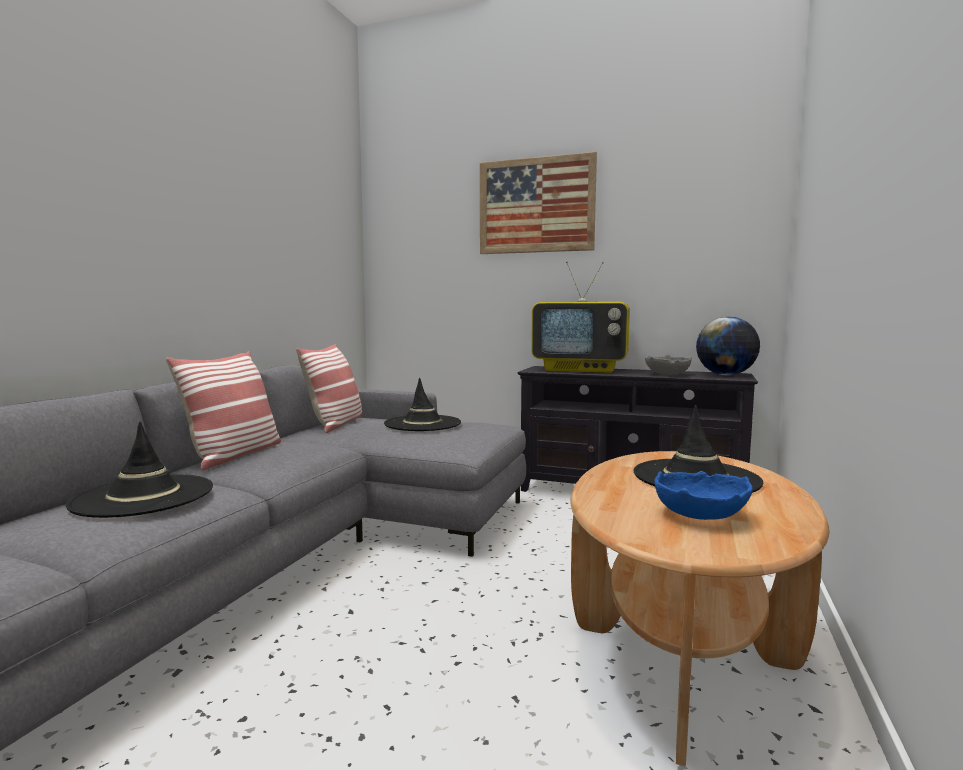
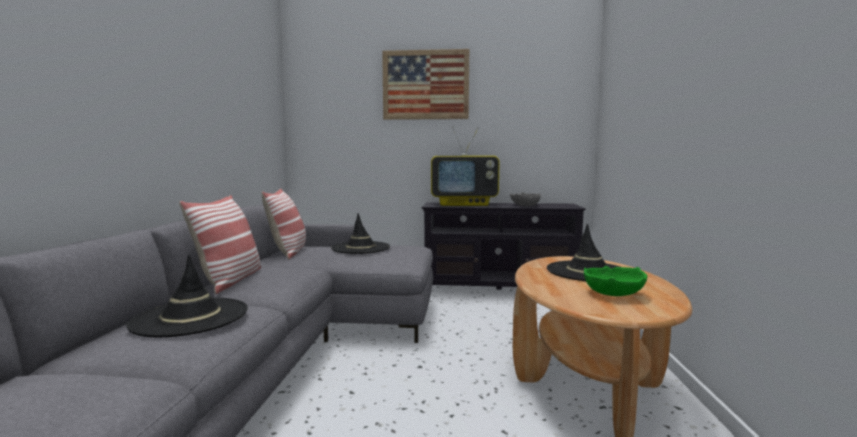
camera: 15 degrees left, 0 degrees up
(699, 514) = (612, 293): blue bowl -> green bowl
(726, 375) = (561, 205): globe -> none

